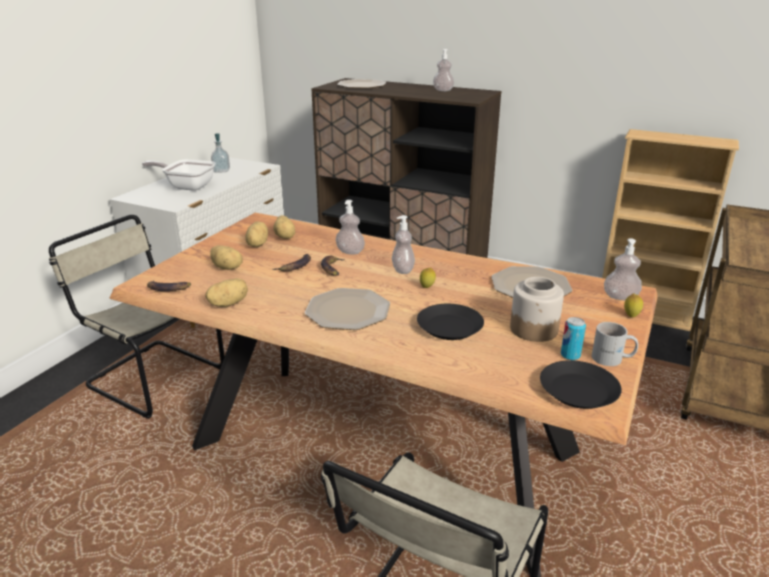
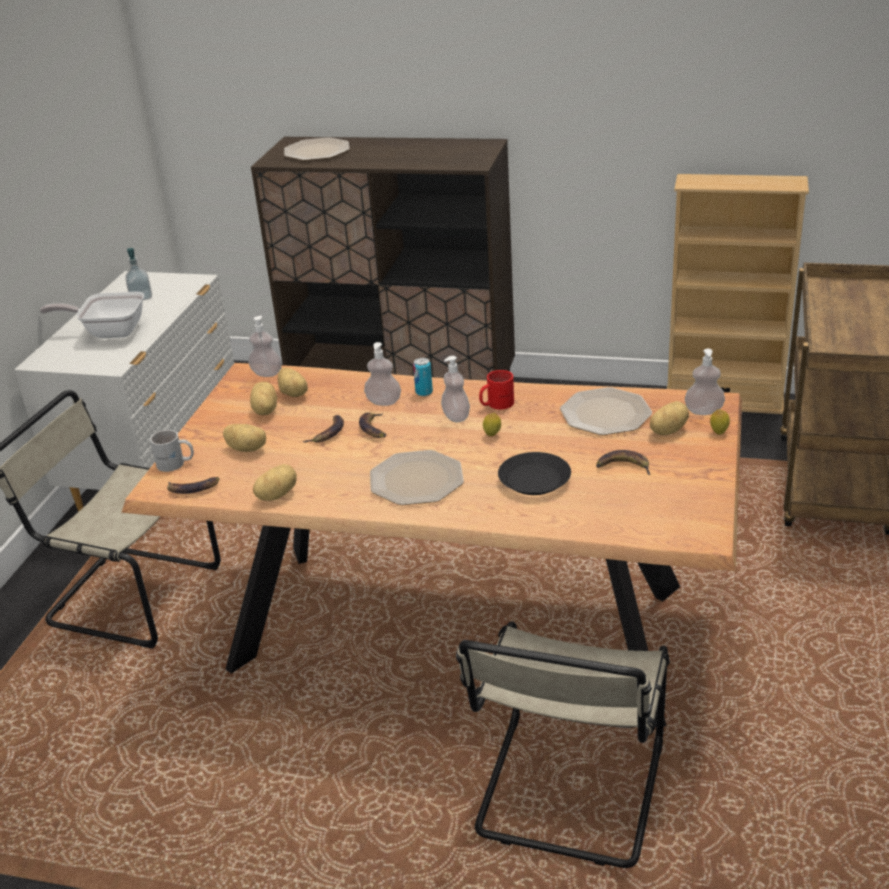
camera: 10 degrees left, 5 degrees up
(439, 265) = (496, 404): none -> red mug
(443, 90) = (431, 148): soap dispenser -> soap dispenser (267, 373)
(534, 329) = (623, 466): jar -> banana
(570, 355) = (666, 489): can -> can (424, 392)
(578, 390) = (683, 526): black plate -> none
(583, 307) = (667, 430): none -> potato
(612, 359) = (709, 486): white mug -> white mug (175, 464)

